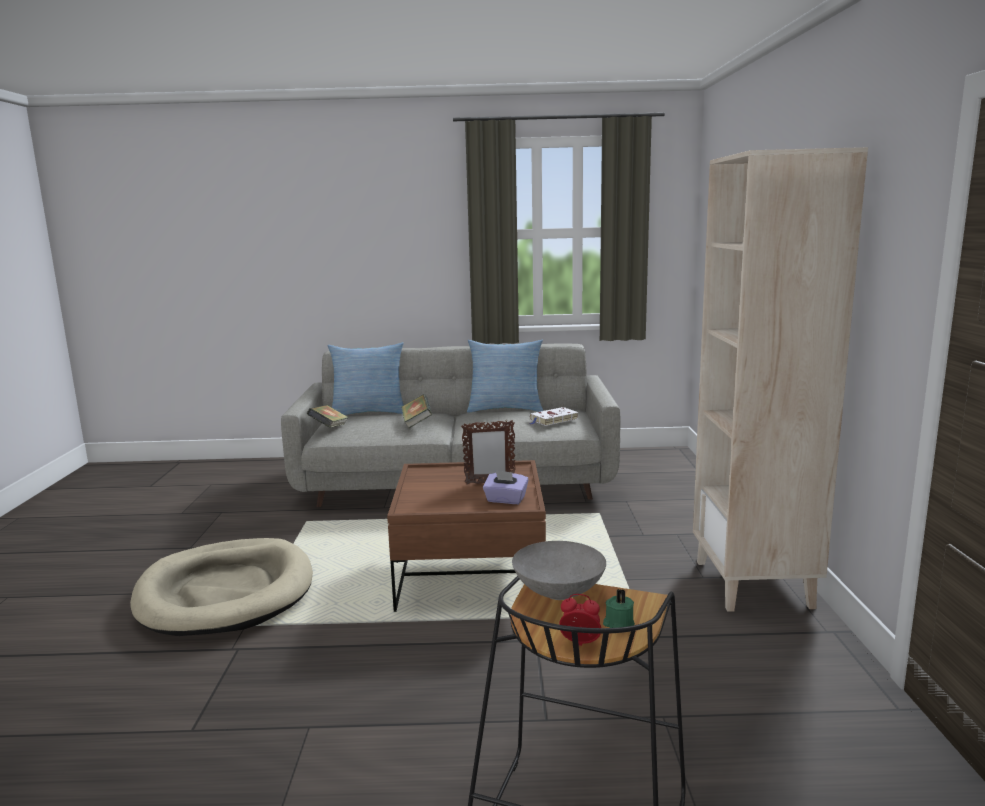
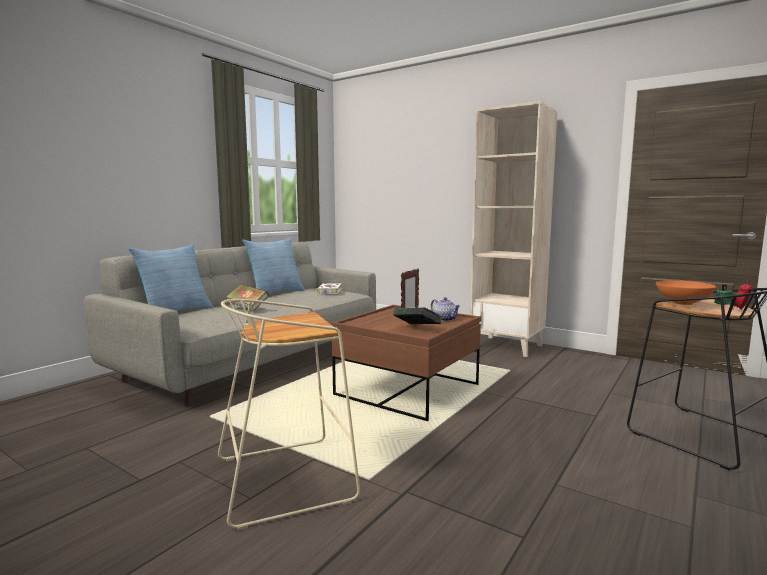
camera: 55 degrees left, 5 degrees down
(226, 592) = (287, 478): beige dog bed -> beige stool
(329, 428) = (182, 324): book -> book (417, 329)
(505, 500) = (445, 319): purple tissue box -> teapot
(557, 592) = (682, 303): grey bowl -> orange bowl

